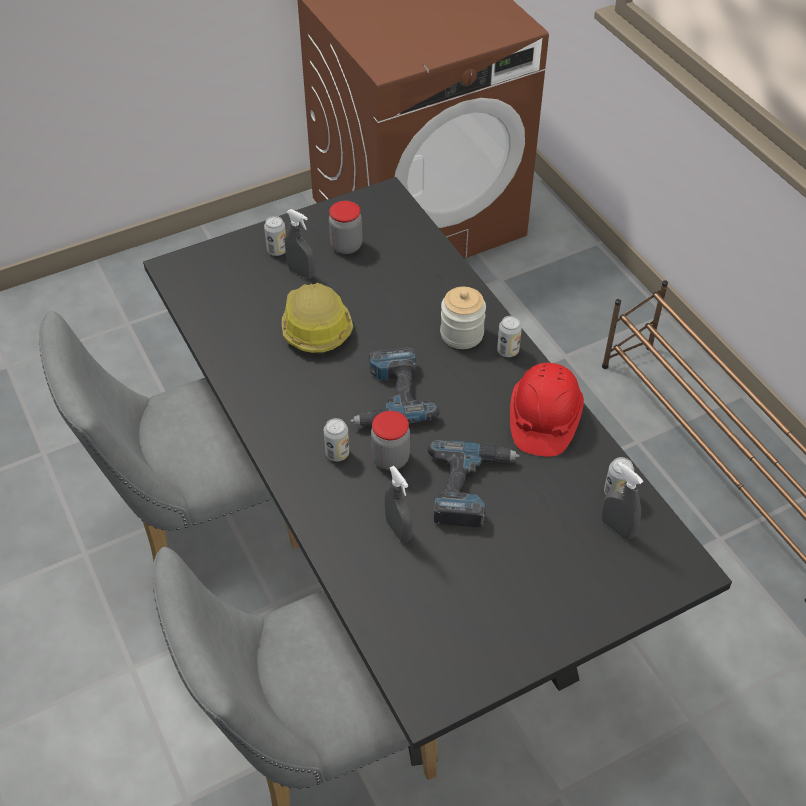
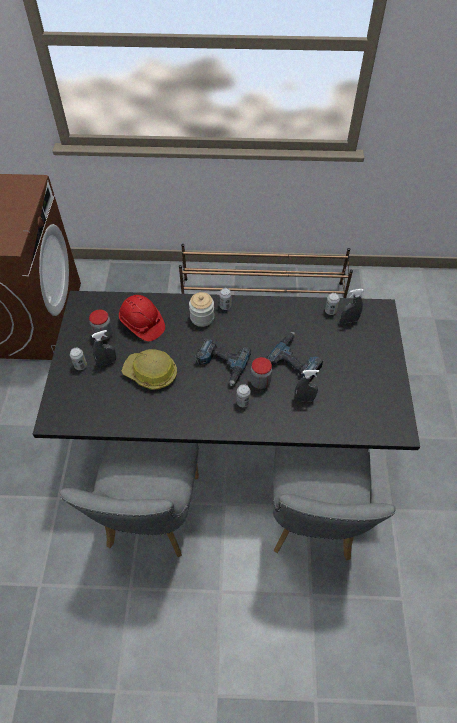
camera: 60 degrees left, 5 degrees up
(543, 420) = (275, 314): red hard hat -> red hard hat (142, 324)

